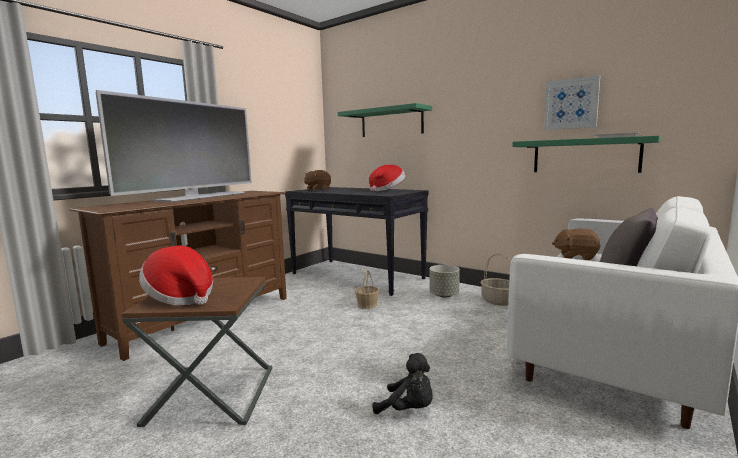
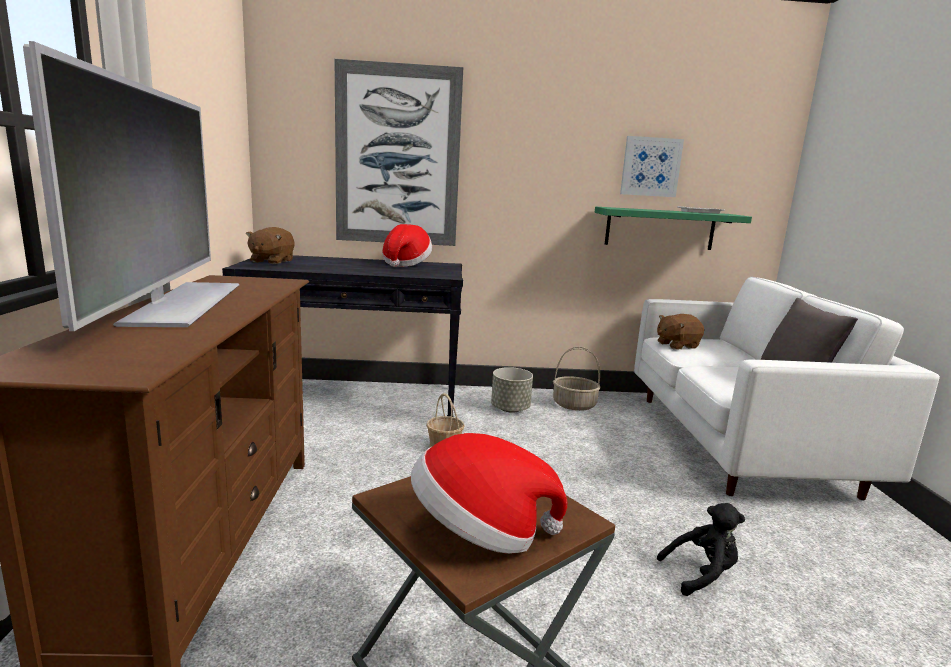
camera: 40 degrees left, 5 degrees up
(391, 122) = (397, 156): green shelf -> picture

